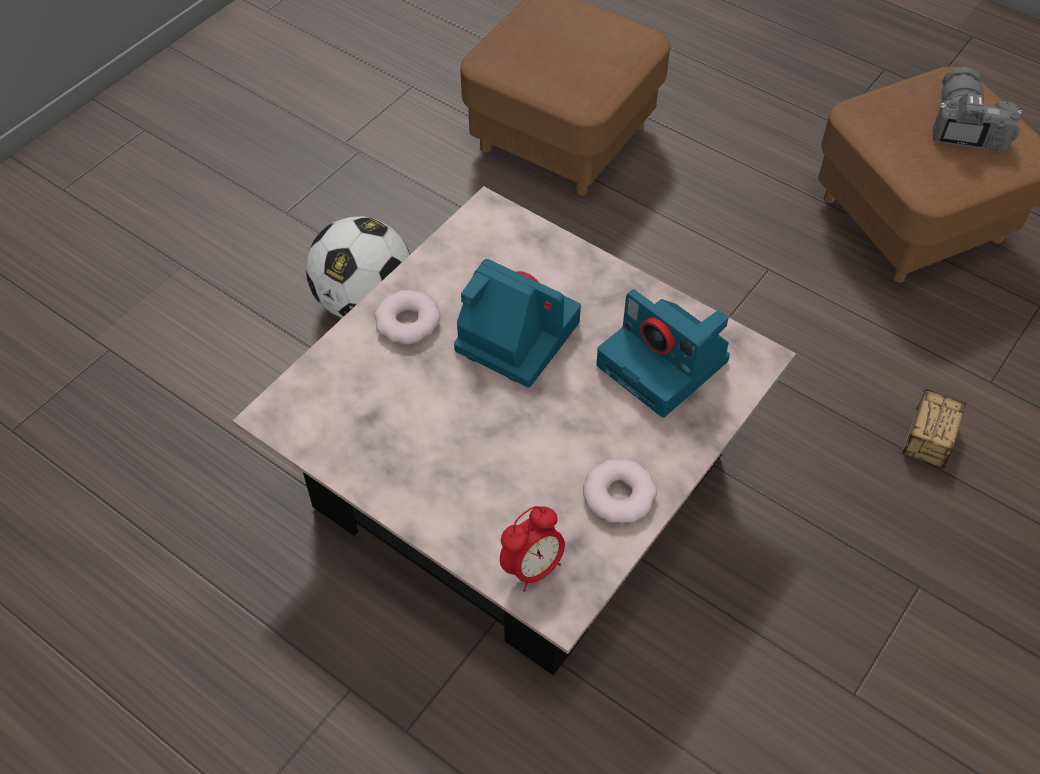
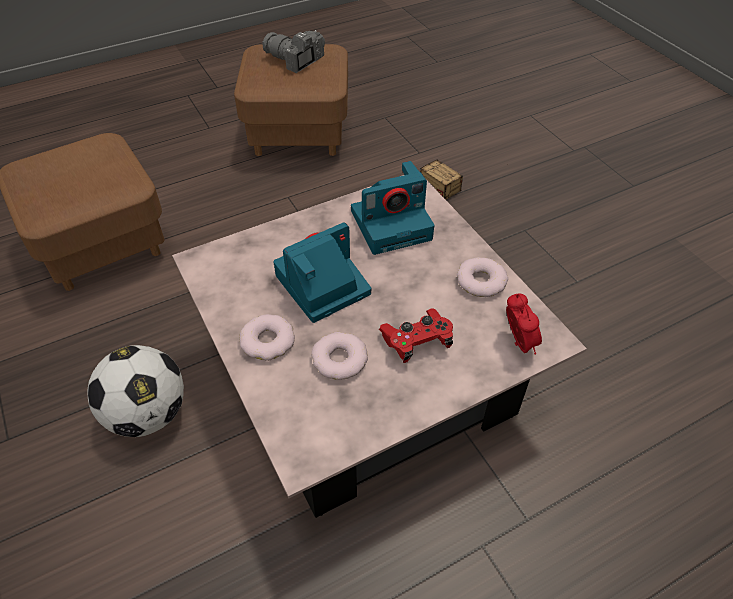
camera: 65 degrees left, 5 degrees down
(415, 395) = (339, 359): none -> donut
(479, 459) = (416, 342): none -> red game controller

